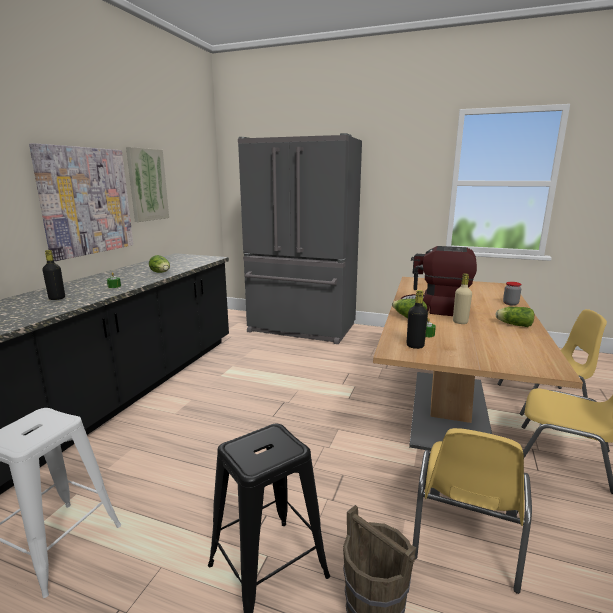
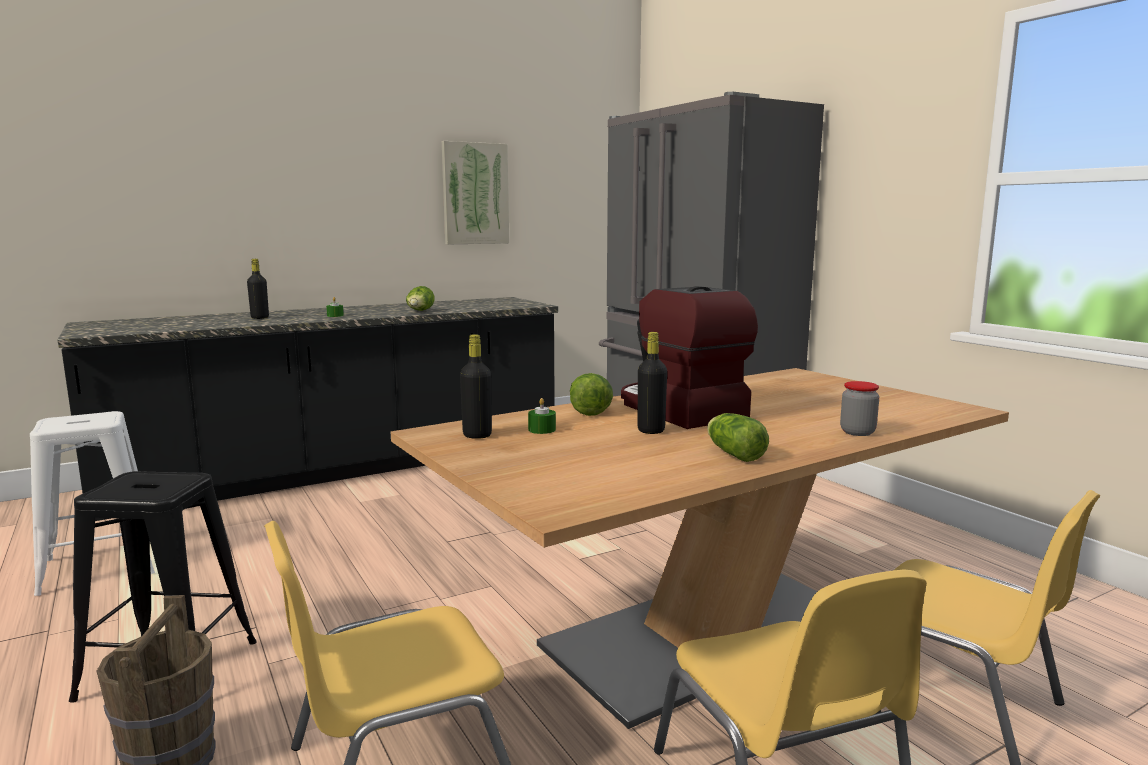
camera: 40 degrees right, 5 degrees down
(86, 201) = (365, 211): picture -> none
(460, 322) = (651, 430): beige bottle -> black bottle

